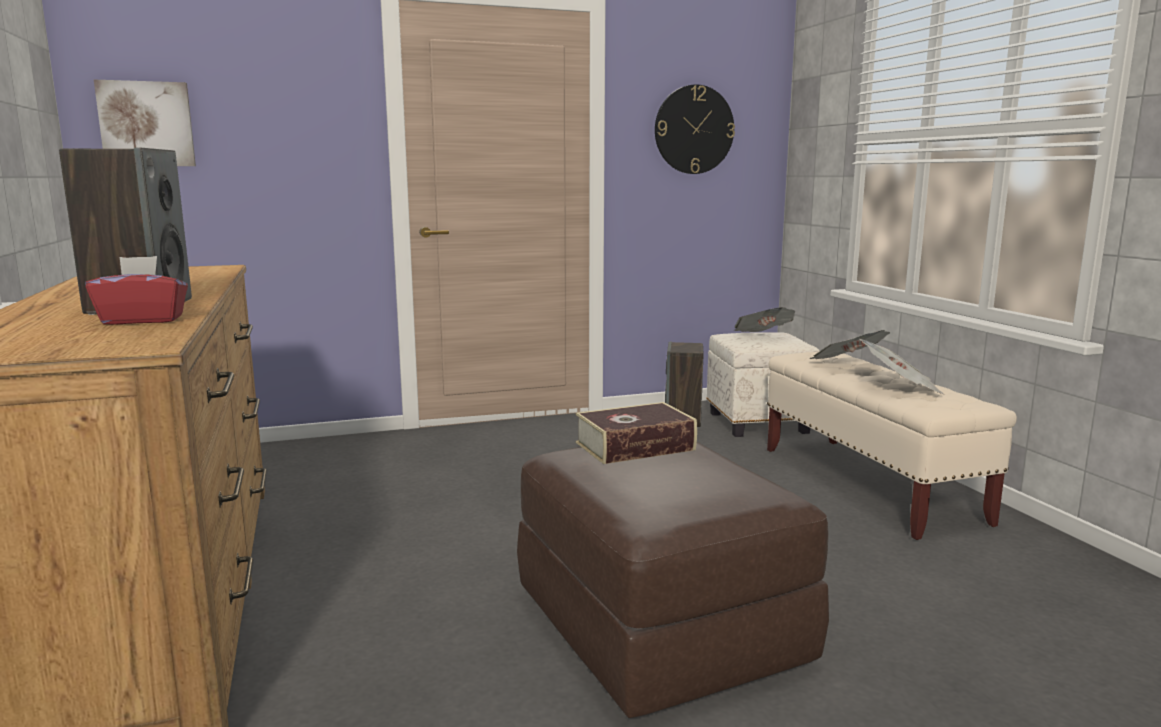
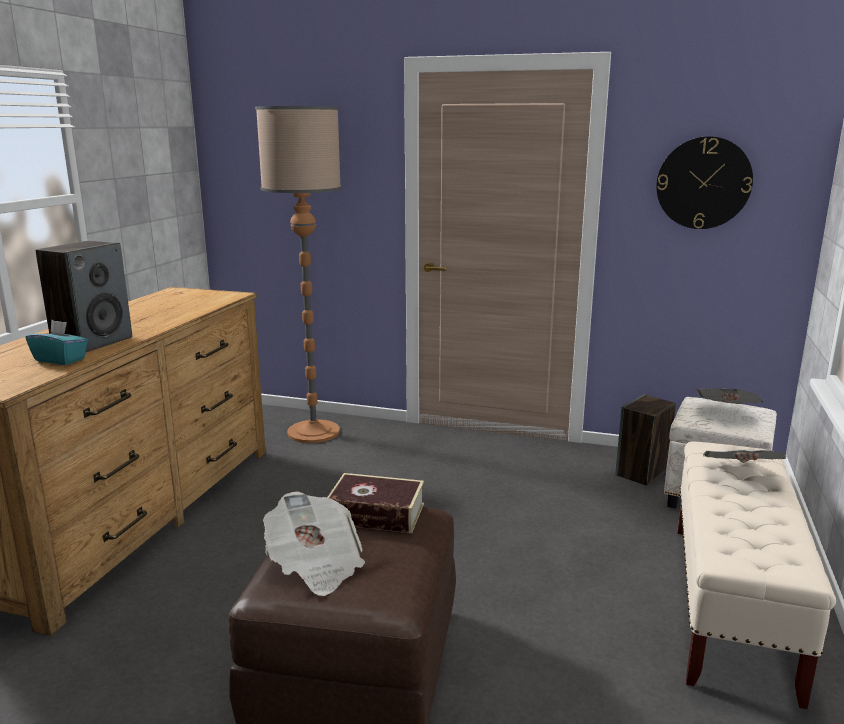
camera: 35 degrees right, 5 degrees up
(143, 320) = (60, 360): red tissue box -> turquoise tissue box
(146, 124) = (245, 176): picture -> none
(302, 460) = (314, 432): none -> floor lamp
(900, 388) = (740, 521): newspaper -> newspaper (315, 565)

